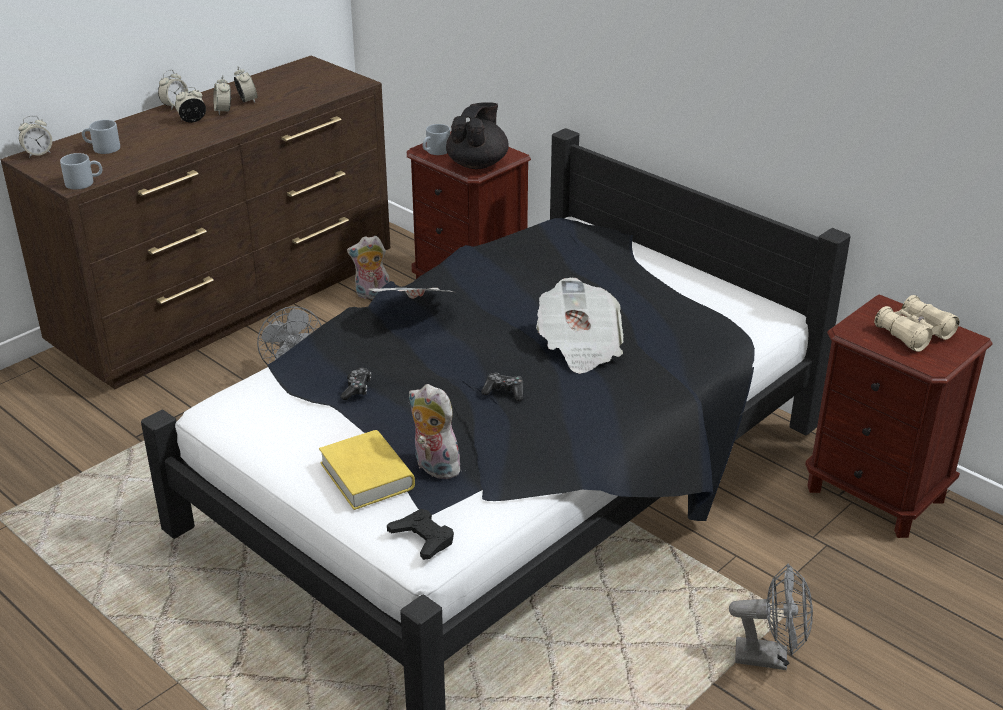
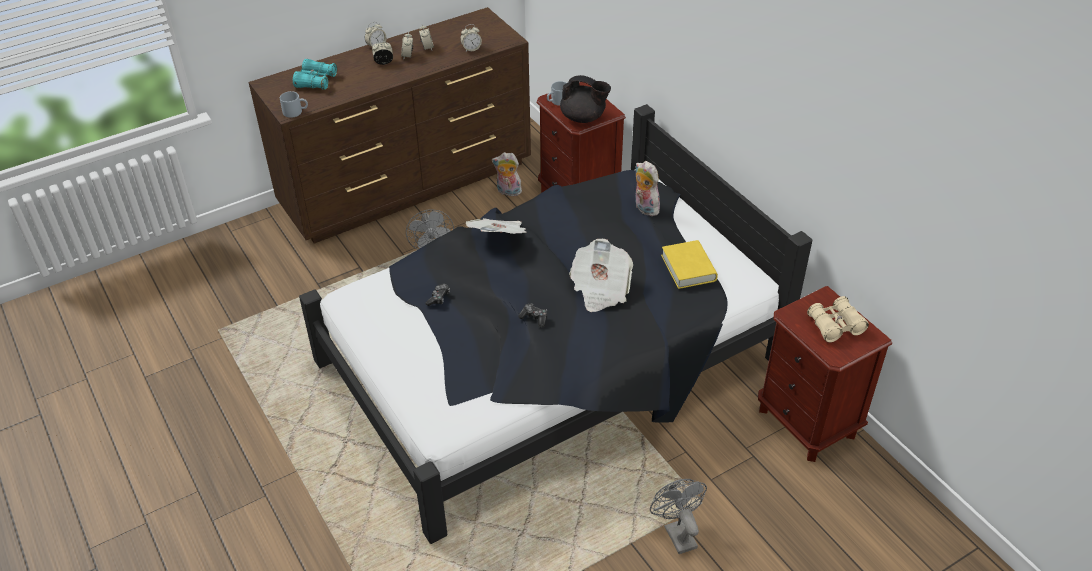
camera: 15 degrees right, 10 degrees up
(38, 153) = (273, 80): alarm clock -> alarm clock (471, 49)
(102, 148) = (316, 81): grey mug -> turquoise binoculars
(367, 476) = (423, 367): yellow book -> yellow book (688, 268)
(423, 538) = (442, 422): black game controller -> none
(433, 467) = (468, 369): plush toy -> plush toy (644, 208)
(478, 164) = (583, 118): black teapot -> black teapot turned 75 degrees clockwise
(770, 657) = (677, 532): grey fan -> grey fan turned 135 degrees counterclockwise

